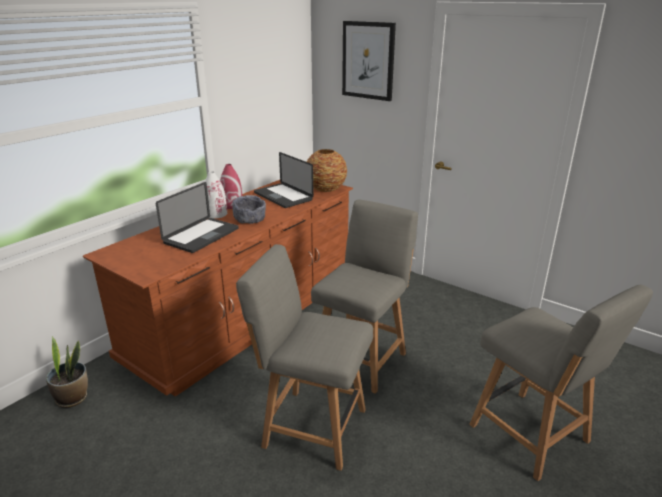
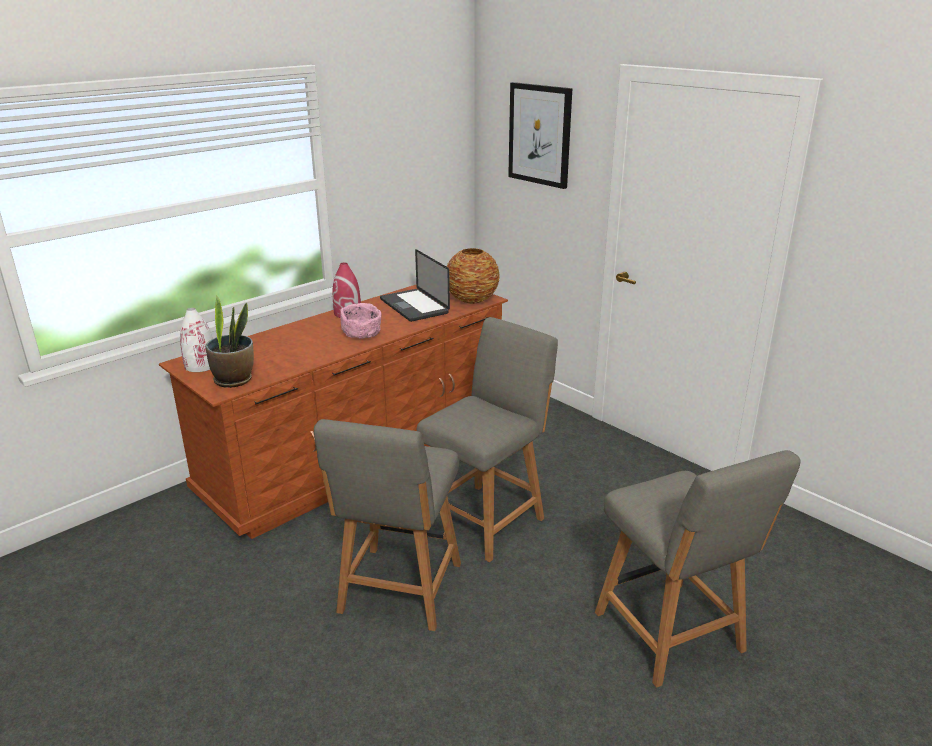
camera: 10 degrees right, 0 degrees up
(72, 398) = (138, 528): potted plant -> potted plant (234, 380)
(201, 236) = (298, 350): laptop -> none
(216, 214) = (324, 323): white vase -> white vase (201, 365)
(250, 220) = (362, 334): grey bowl -> pink bowl
(311, 426) = (399, 591): grey chair -> grey chair turned 105 degrees counterclockwise

